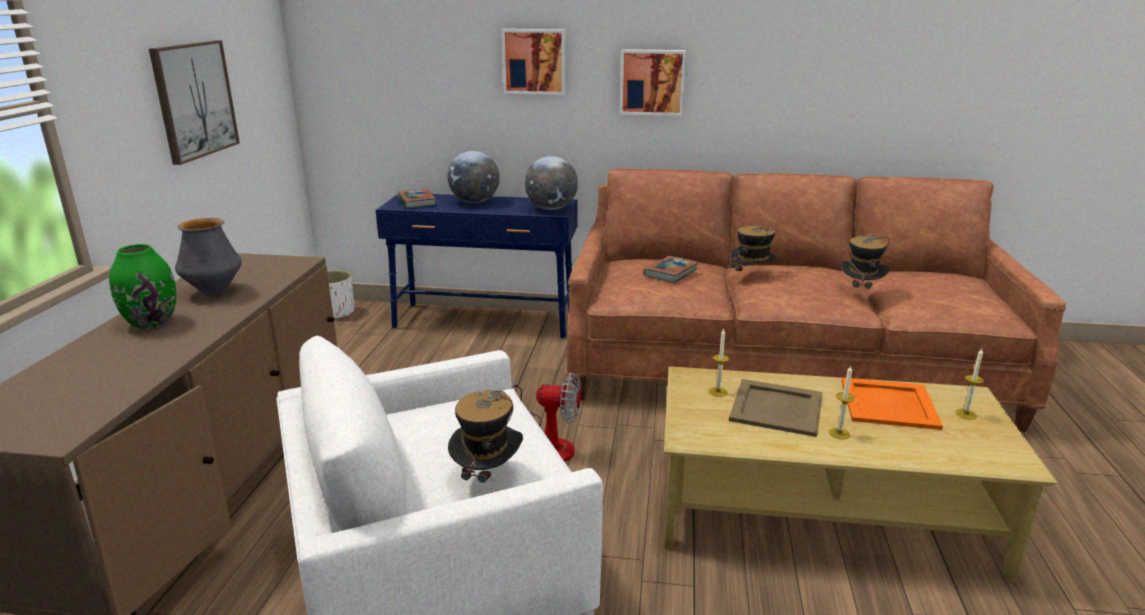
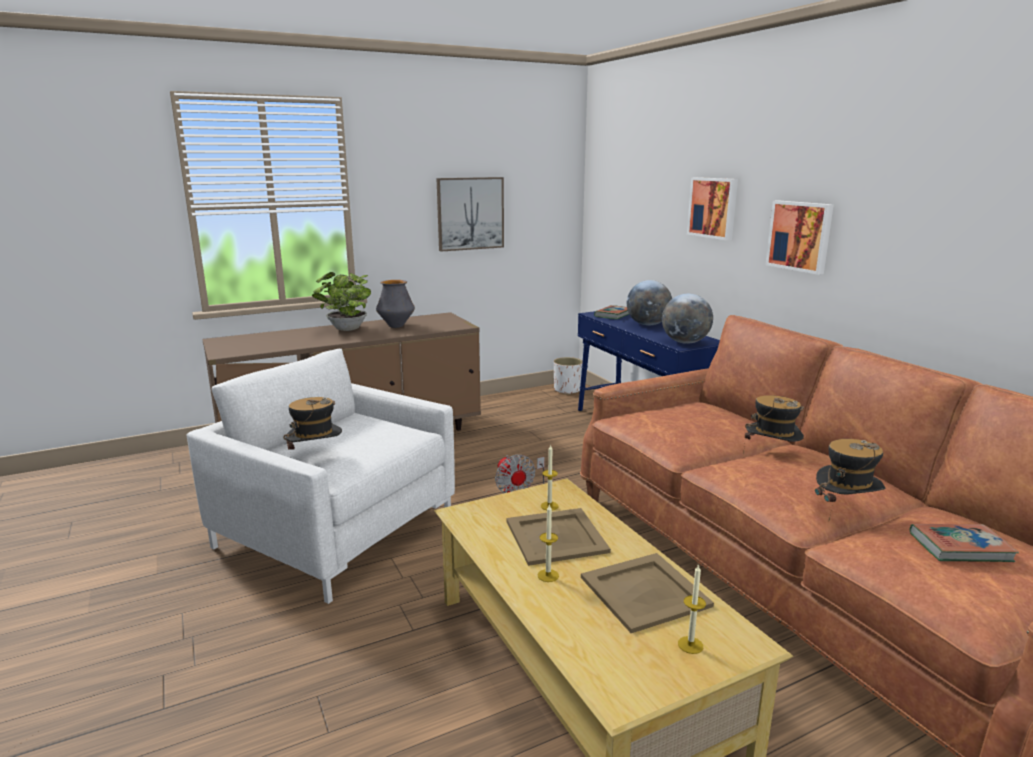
camera: 55 degrees right, 5 degrees down
(152, 322) = (346, 329): green vase -> potted plant
(670, 273) = (698, 420): book -> book (960, 547)
(889, 403) = (646, 592): orange tray -> beige tray

